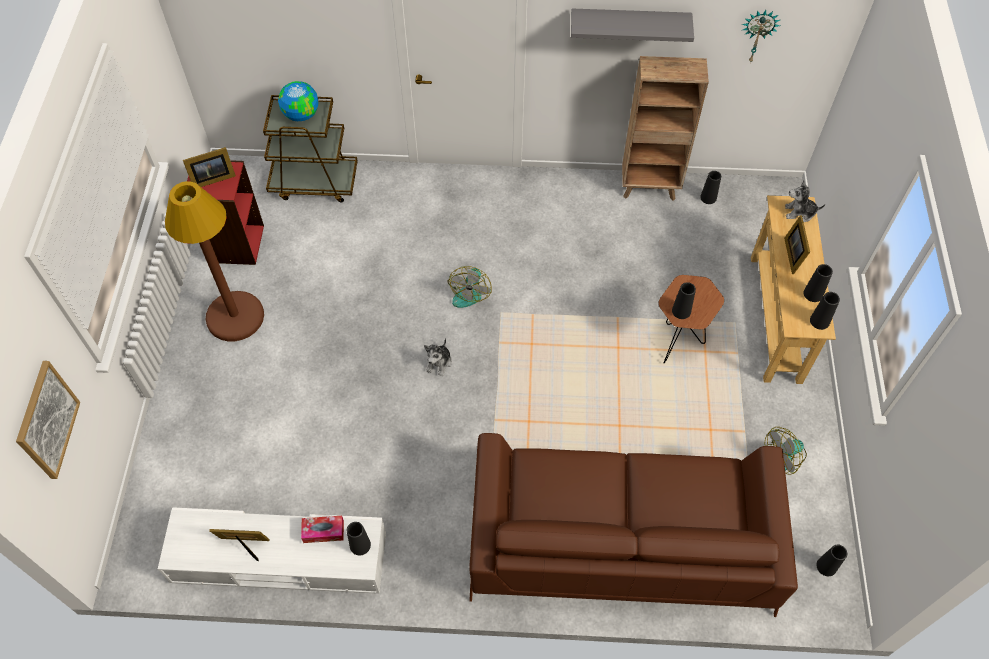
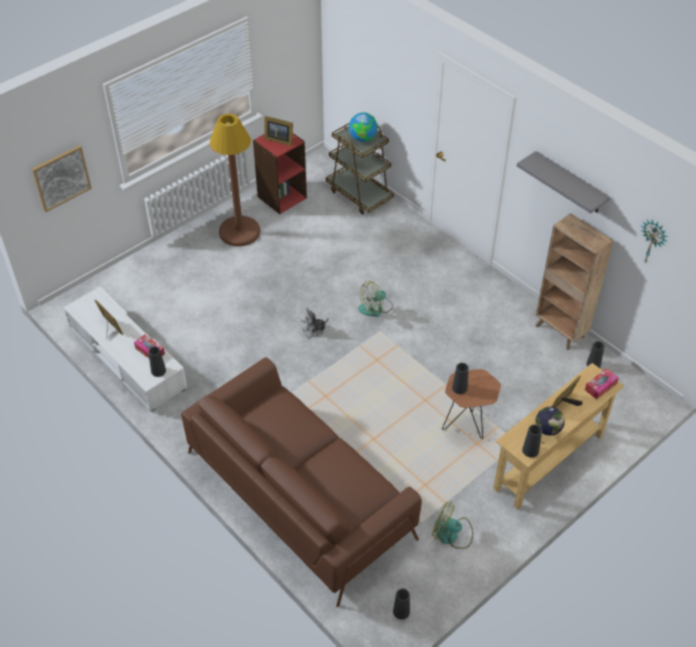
camera: 45 degrees right, 10 degrees down
(799, 213) = (600, 387): plush toy -> tissue box
(813, 294) = (546, 434): black vase -> globe

